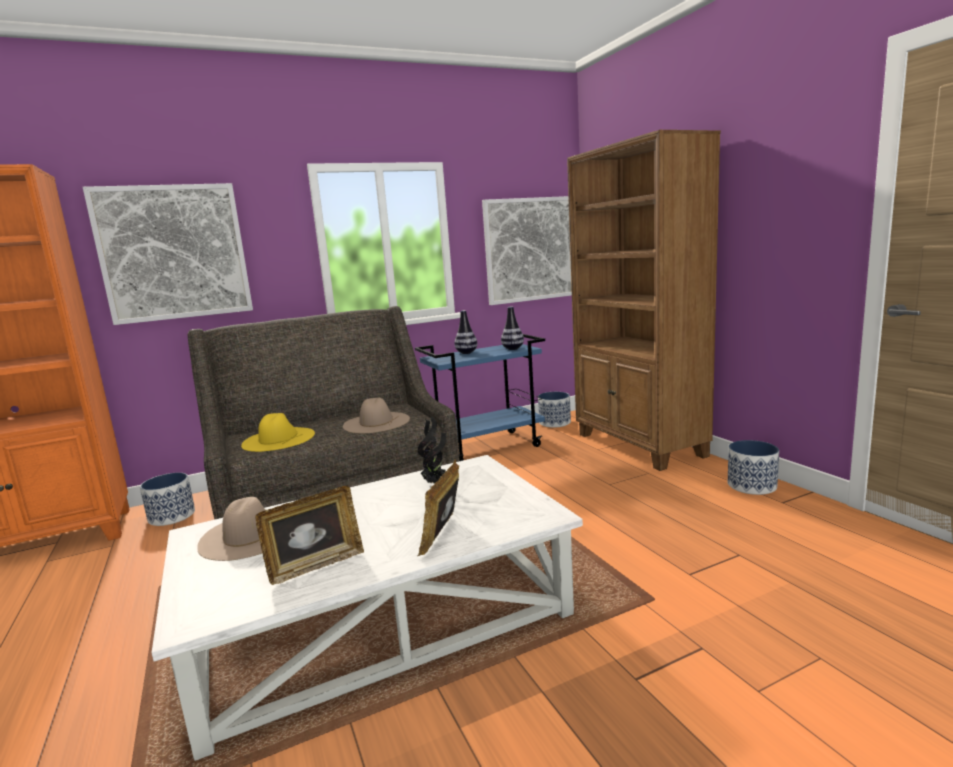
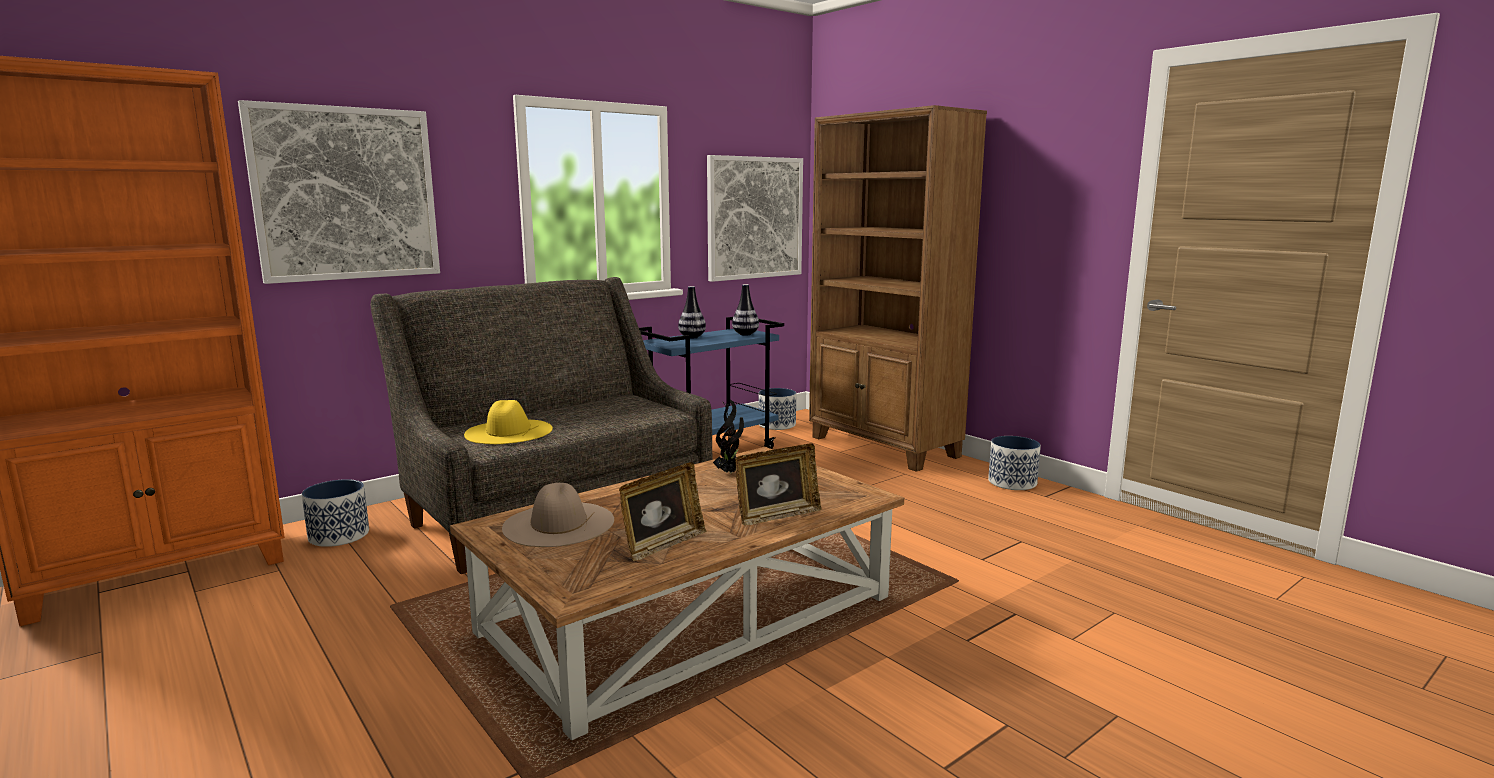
camera: 15 degrees left, 0 degrees up
(376, 422) = (618, 414): beige hat -> none
(382, 616) = (689, 613): white coffee table -> brown coffee table
(443, 535) = (777, 516): picture frame -> picture frame turned 120 degrees counterclockwise

